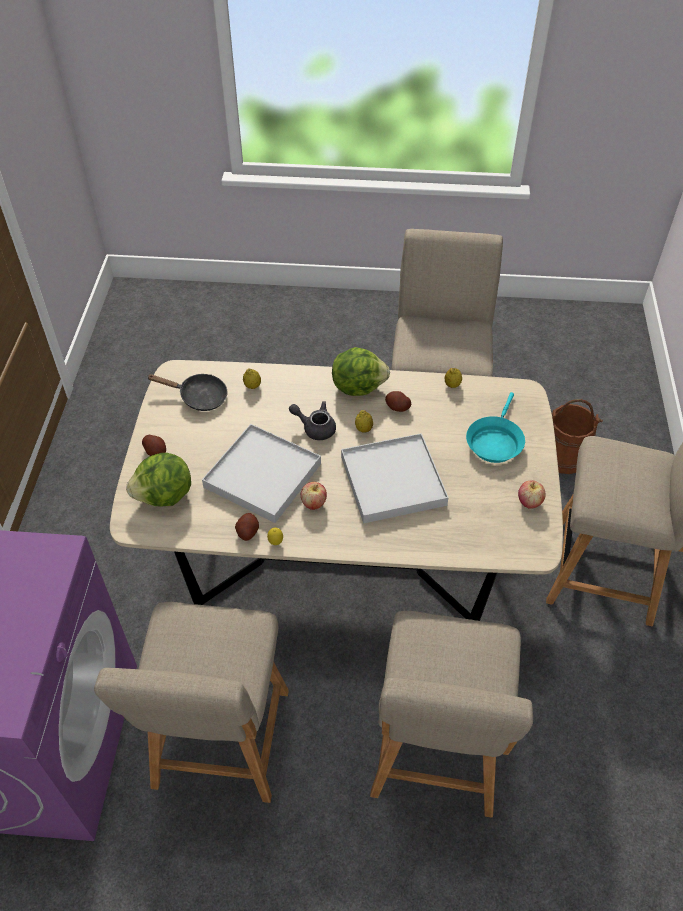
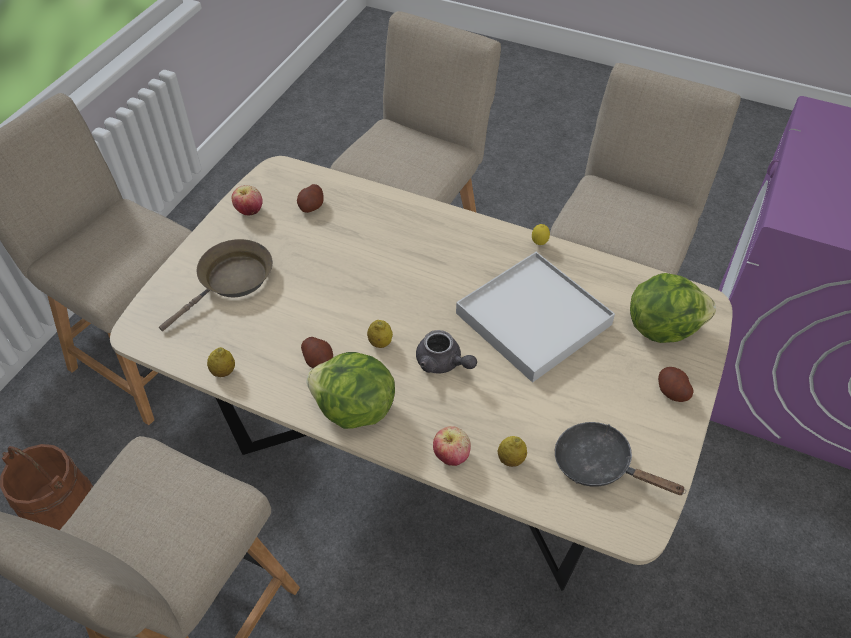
camera: 160 degrees left, 0 degrees up
(247, 532) = (568, 262): potato -> potato (311, 206)
(313, 503) = (482, 271): apple -> apple (451, 456)
(393, 480) = (379, 271): white tray -> none
(494, 441) = (232, 281): turquoise frying pan -> brown frying pan

